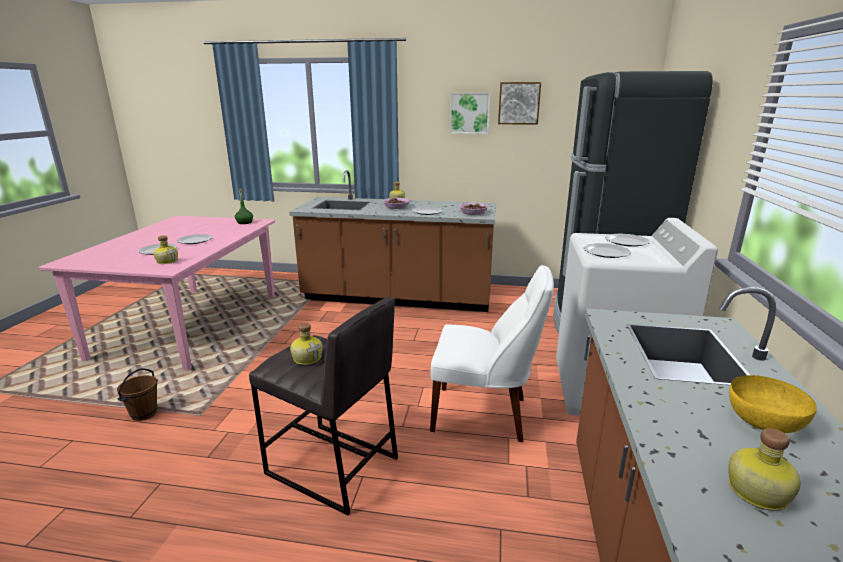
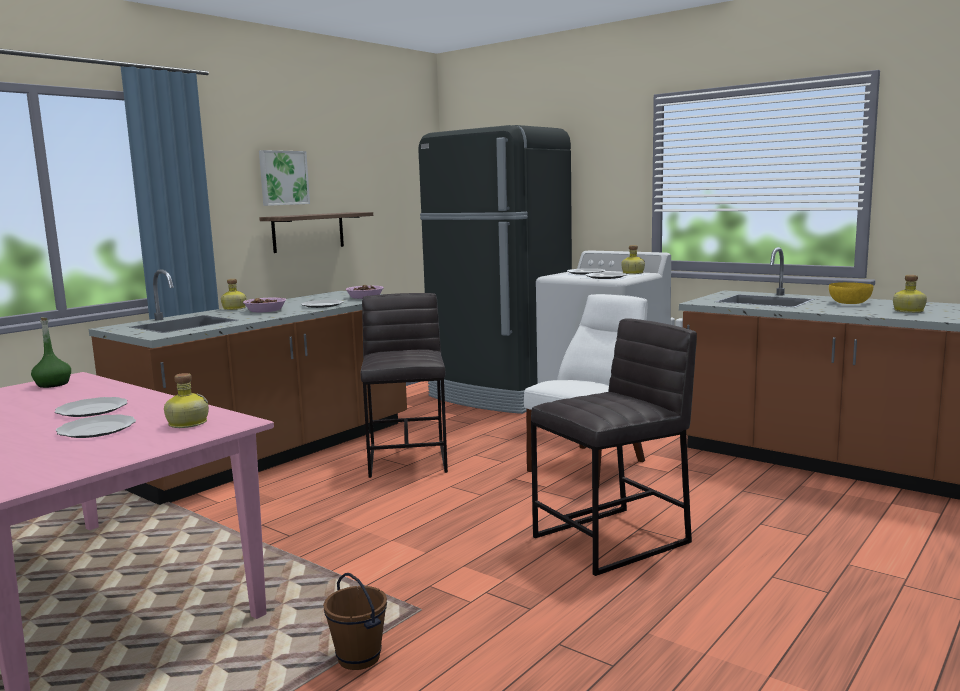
camera: 60 degrees left, 10 degrees down
(307, 358) = (605, 402): bottle -> bottle (632, 273)
(426, 337) = (408, 458): none -> grey stool
(487, 155) = (308, 232): none -> shelf
(519, 103) = (332, 165): picture -> none

